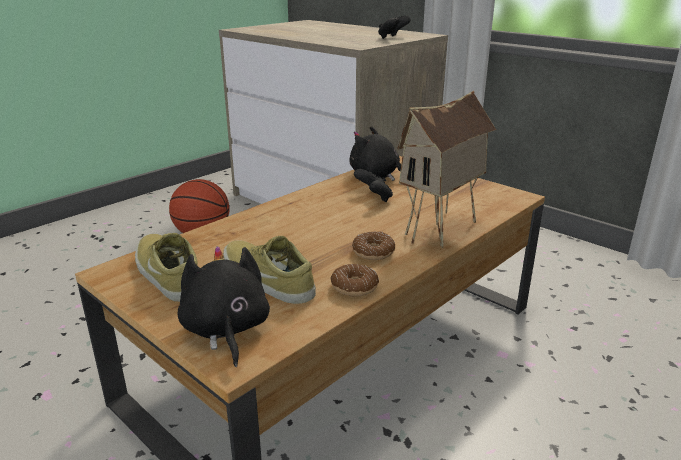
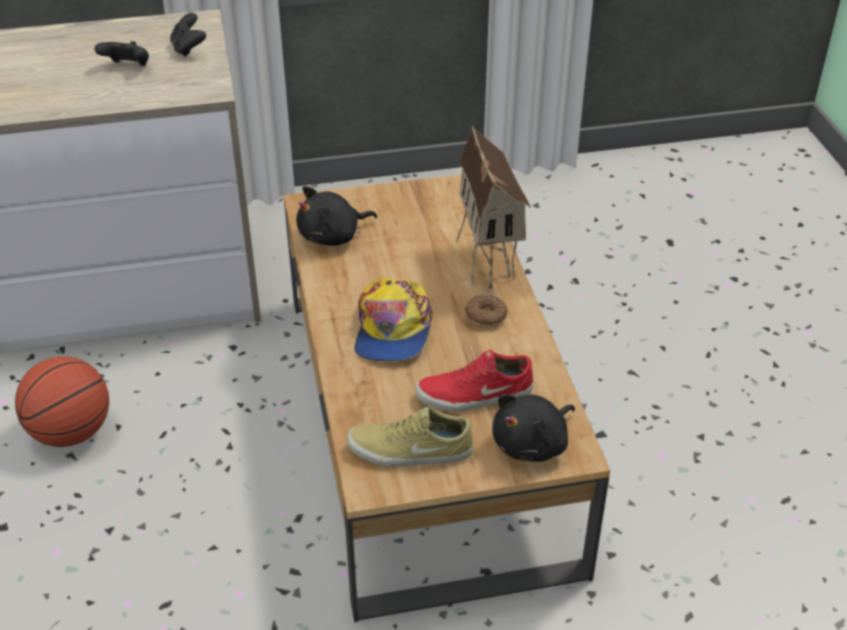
camera: 55 degrees left, 15 degrees up
(226, 330) = (533, 444): black plush toy -> black plush toy turned 60 degrees counterclockwise
(265, 279) = (475, 395): beige shoe -> red shoe
(306, 224) = (392, 329): none -> cap
(354, 287) = (531, 352): donut -> none
(374, 198) = (381, 263): black game controller -> black game controller (127, 67)

